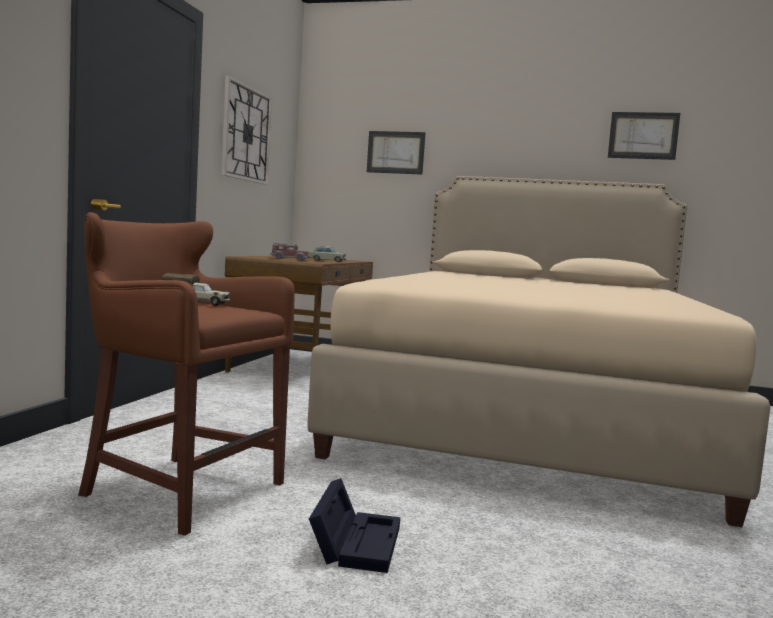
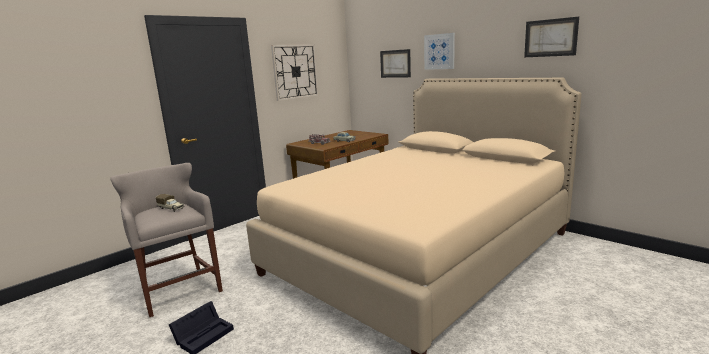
camera: 30 degrees right, 10 degrees up
(178, 489) = (178, 289): brown stool -> grey stool
(476, 140) = (439, 51): none -> picture

